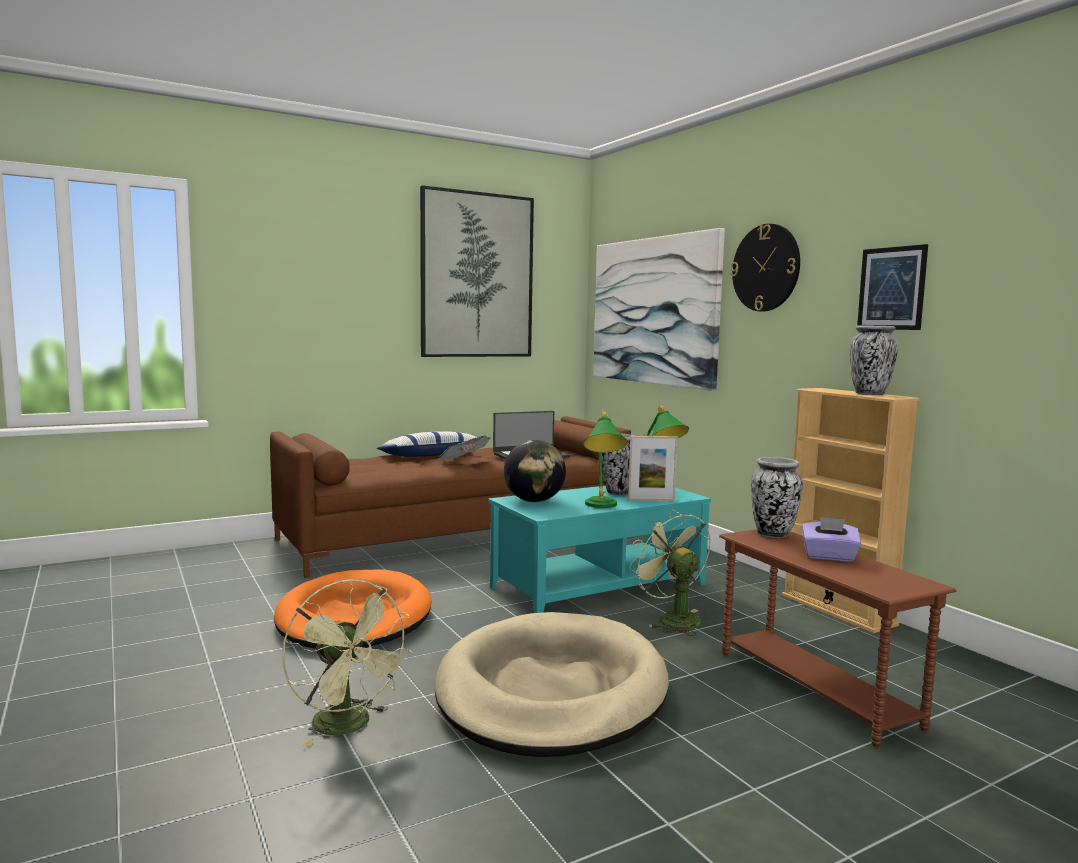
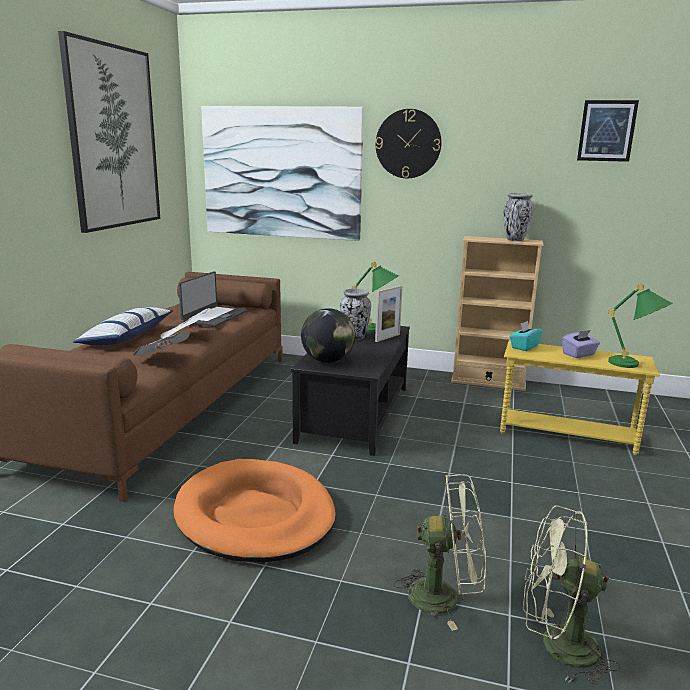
camera: 45 degrees left, 10 degrees up
(407, 470) = (162, 359): none -> newspaper
(551, 691) = (483, 501): beige dog bed -> none
(597, 585) = (353, 413): turquoise coffee table -> black coffee table
(601, 507) = (379, 353): green table lamp -> green table lamp (634, 366)
(671, 619) = (436, 421): green fan -> green fan (556, 646)
(773, 534) = (524, 347): vase -> turquoise tissue box
(814, 689) = (566, 435): brown side table -> yellow side table
(891, 288) = (518, 166): picture -> picture (607, 131)

